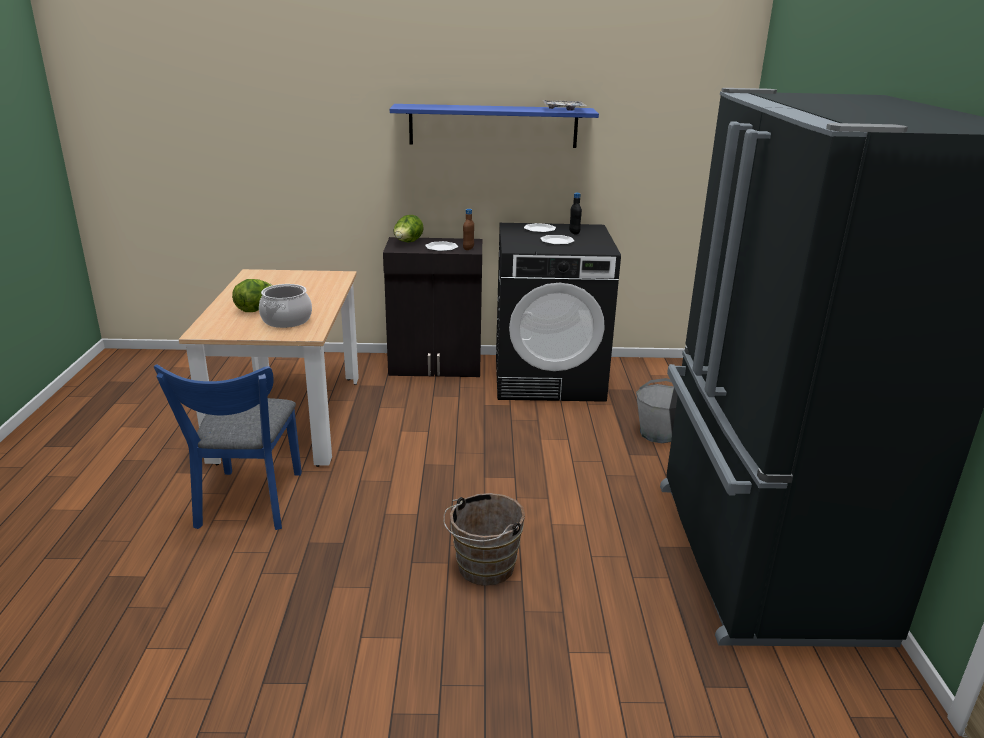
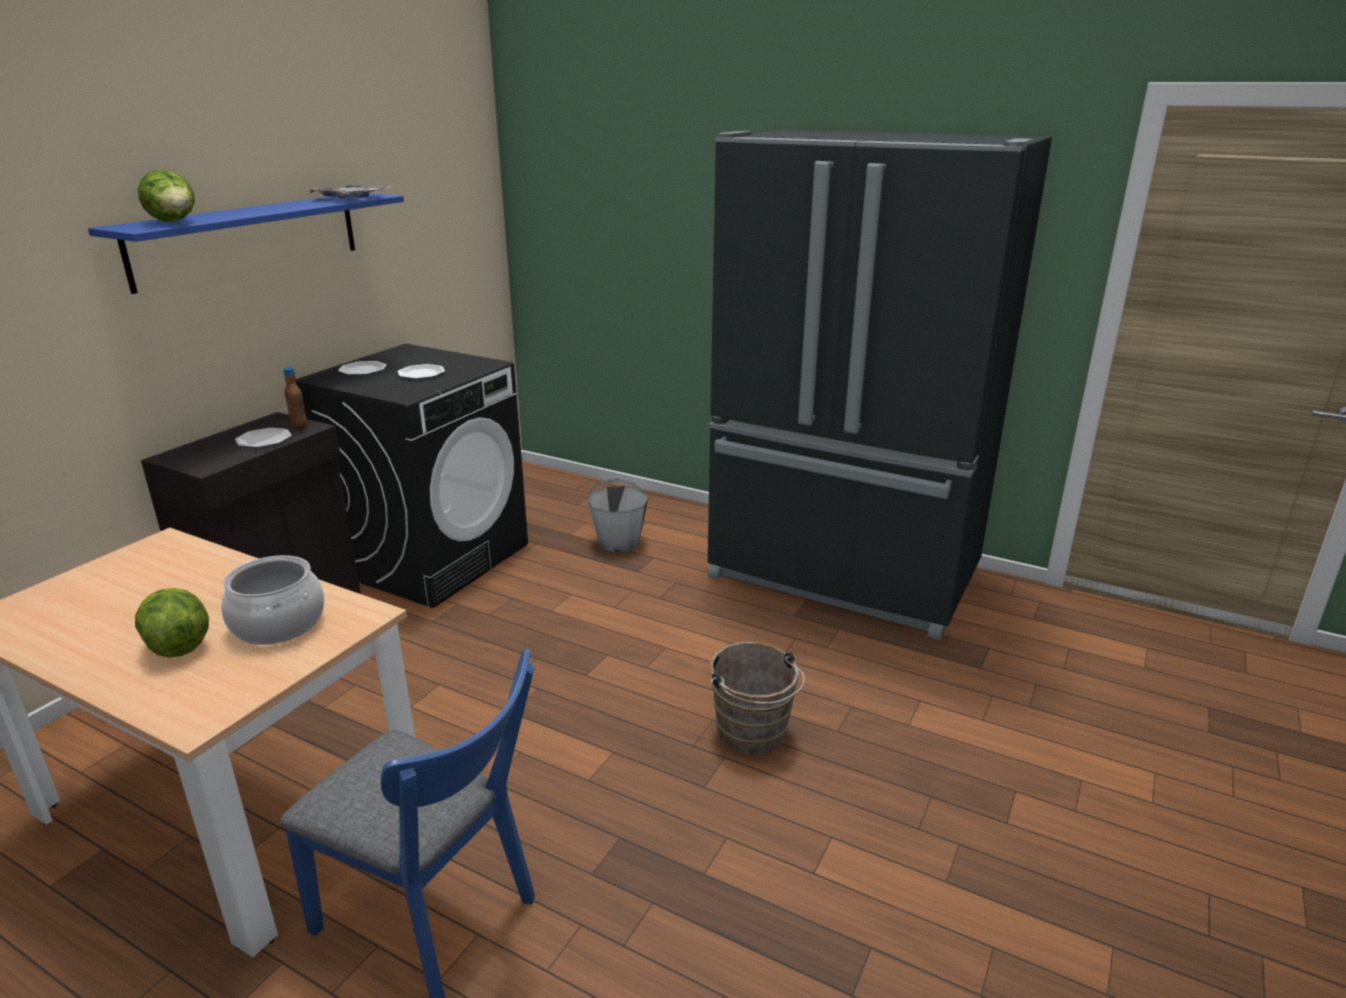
camera: 60 degrees left, 0 degrees up
(407, 243) = (197, 454): lettuce -> lettuce (174, 222)
(574, 233) = (407, 360): black bottle -> none

